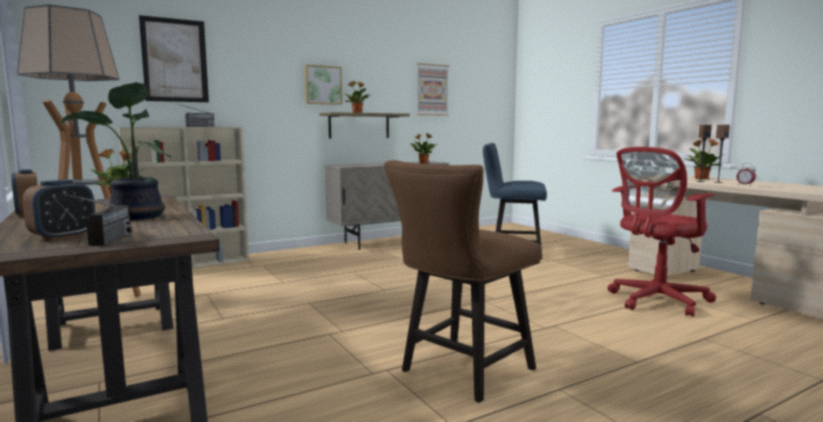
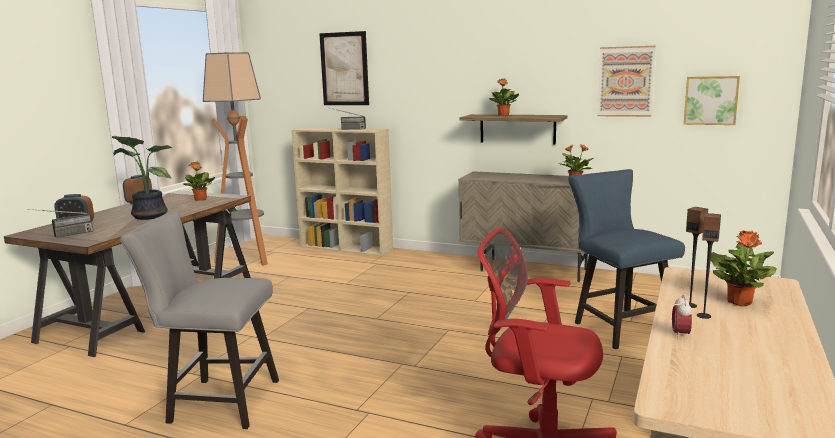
camera: 55 degrees right, 5 degrees up
(322, 85) = (475, 83): picture -> picture (711, 100)
(461, 372) = (216, 402): brown chair -> grey chair

